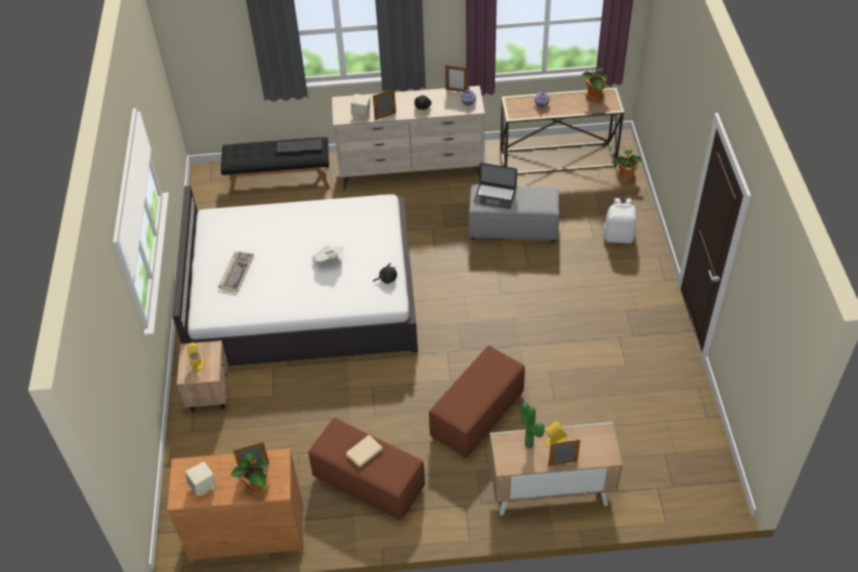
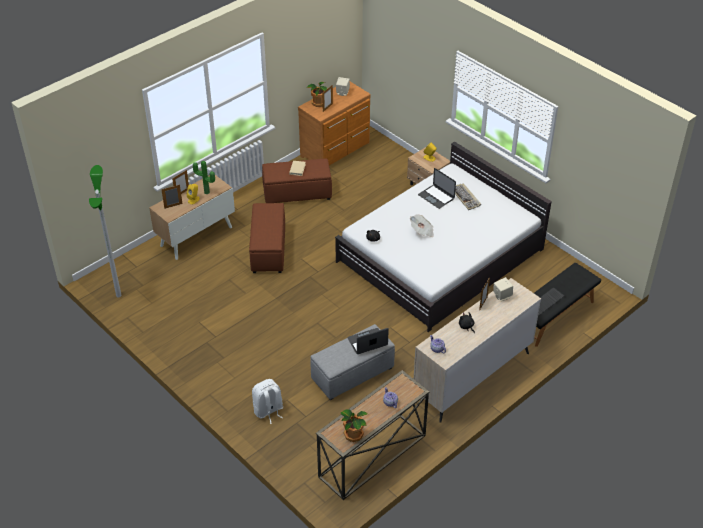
camera: 140 degrees right, 5 degrees down
(264, 291) = (436, 197): none -> laptop
(456, 90) = (457, 354): picture frame -> picture frame (173, 206)
(625, 177) = (302, 470): potted plant -> none
(703, 456) = (118, 295): none -> floor lamp

